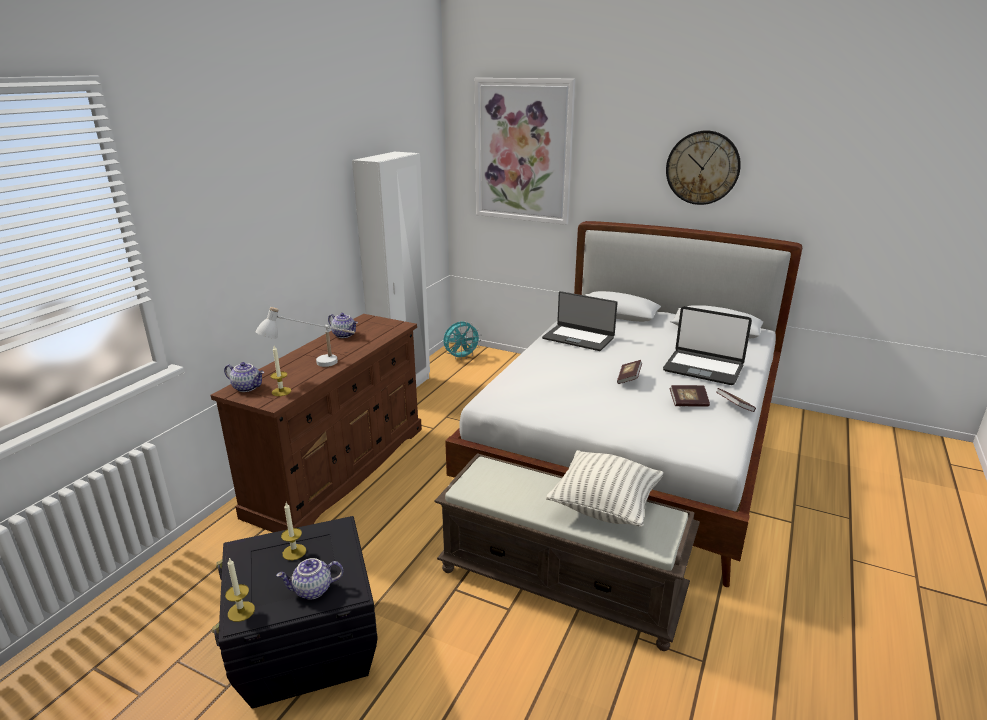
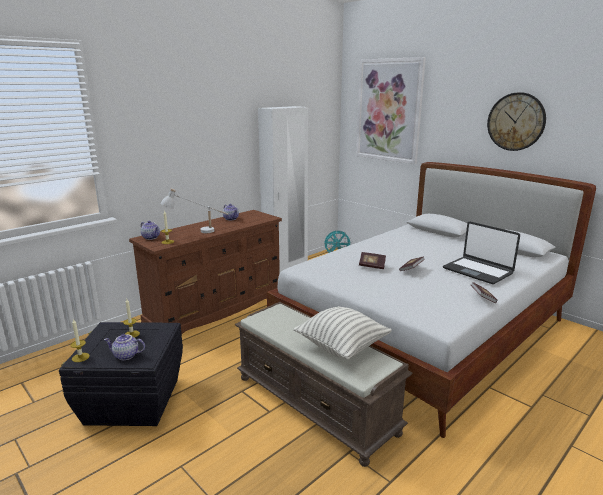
camera: 20 degrees right, 5 degrees down
(578, 338) = (395, 241): laptop -> none
(688, 403) = (445, 290): book -> book (372, 266)

